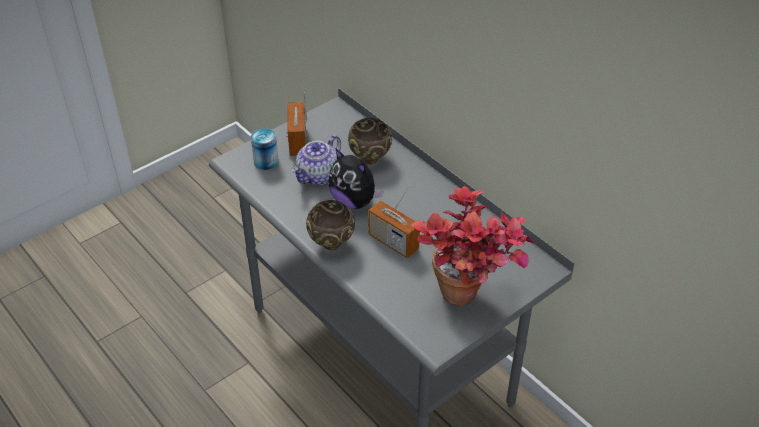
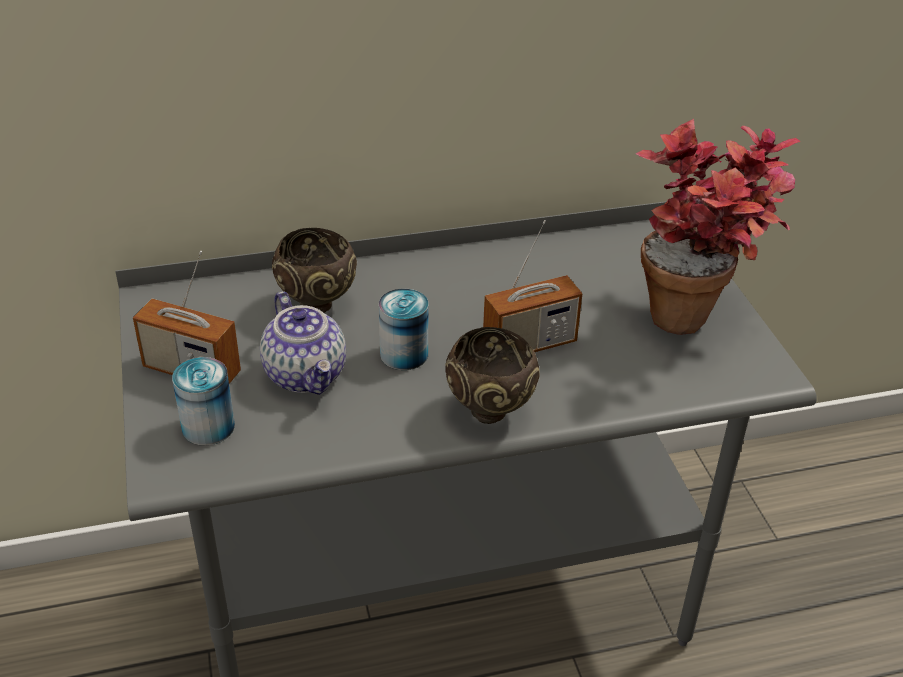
camera: 65 degrees left, 5 degrees down
(354, 201) = (404, 354): plush toy -> can

